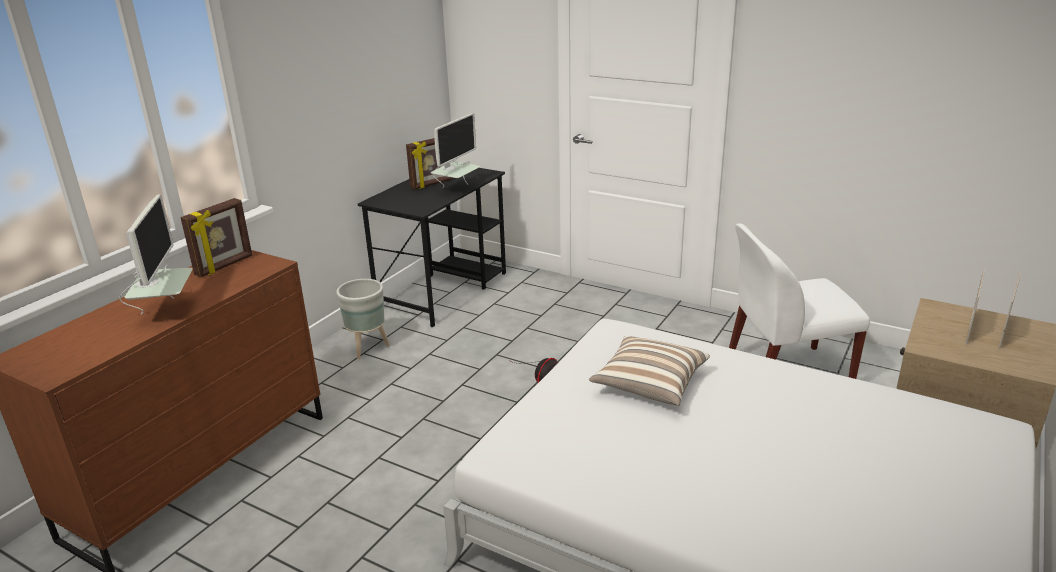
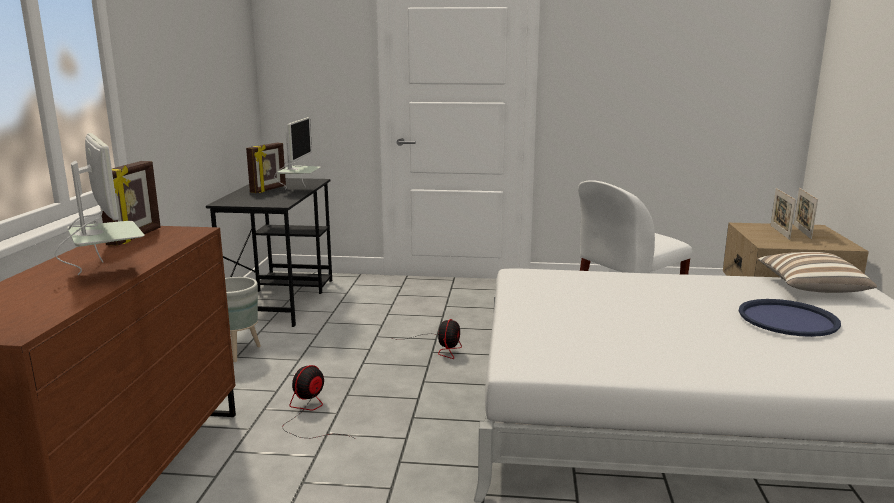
camera: 25 degrees left, 10 degrees down
(379, 432) = (310, 413): none -> fan
(649, 384) = (592, 299): pillow -> pillow (810, 288)
(836, 465) = (787, 319): none -> blue tray

